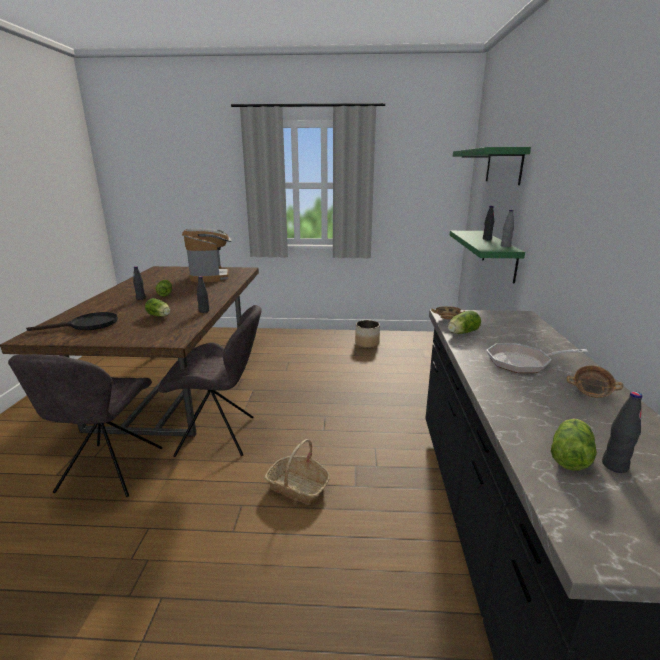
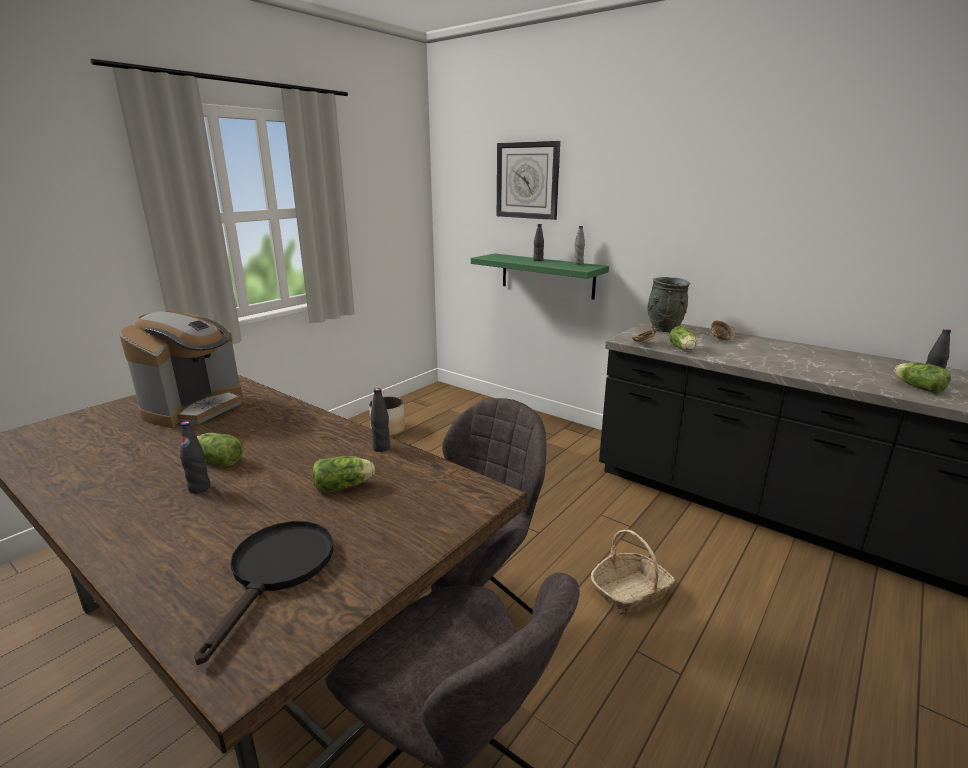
camera: 55 degrees left, 0 degrees up
(210, 276) = (195, 408): coffee machine -> coffee machine turned 90 degrees clockwise
(503, 166) = (527, 180): green shelf -> wall clock
(509, 319) = (664, 329): none -> grey vase
(523, 362) = (762, 353): frying pan -> none
(591, 394) = (826, 355): bowl -> bowl (721, 339)

